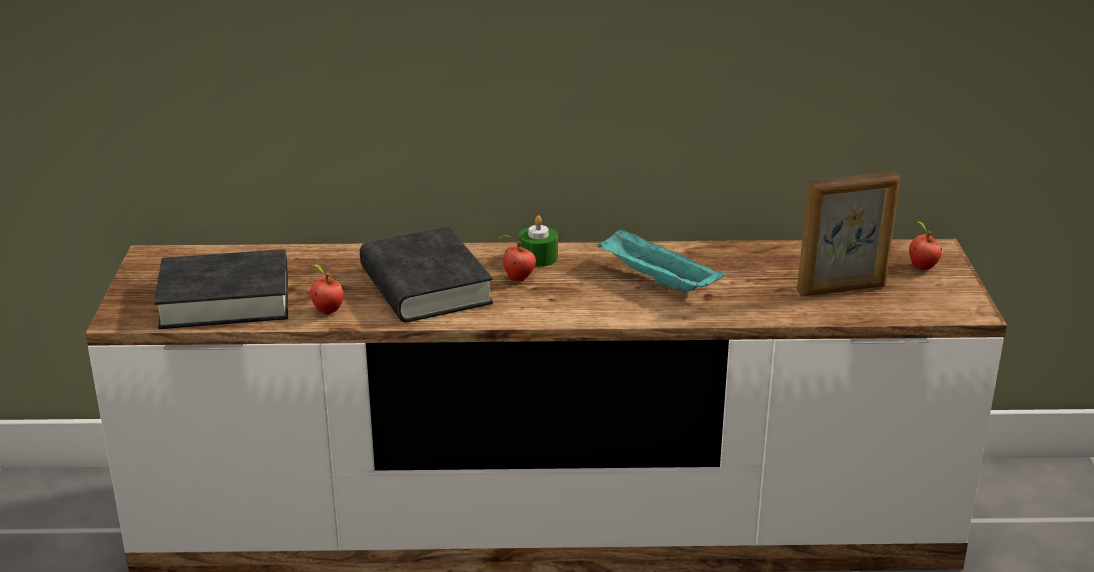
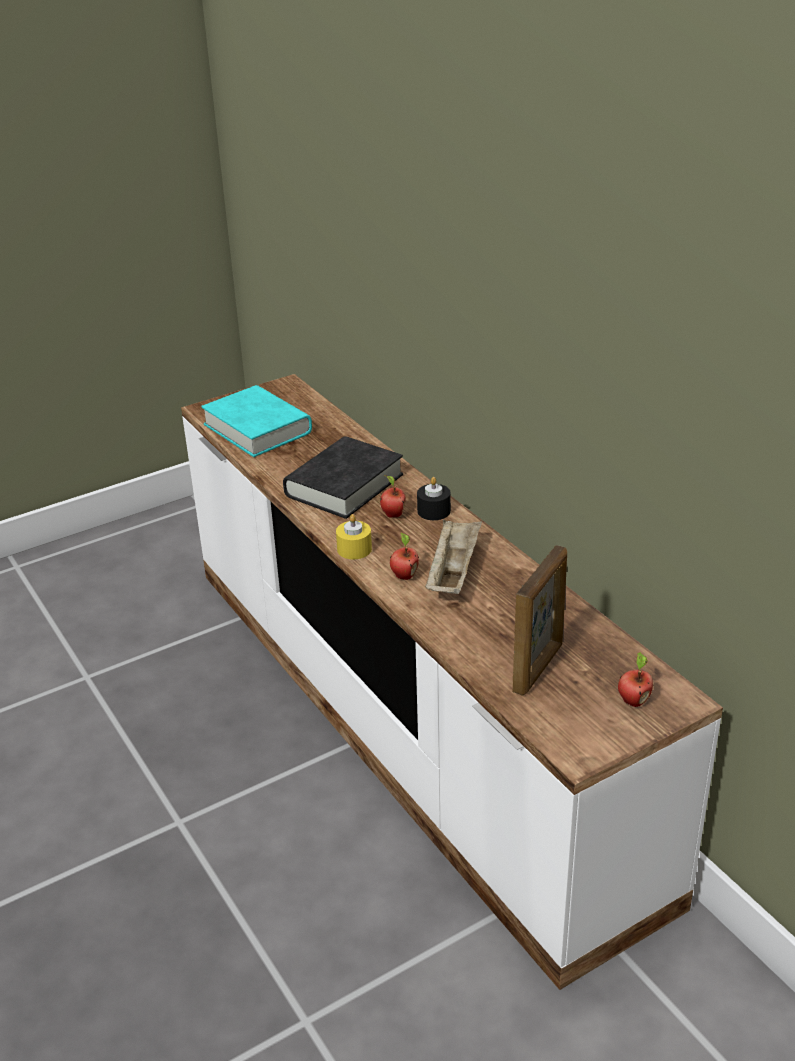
camera: 60 degrees right, 5 degrees up
(225, 300) = (257, 428): black book -> turquoise book
(326, 311) = (276, 465): apple -> apple (404, 575)
(538, 257) = (434, 511): green candle -> black candle
(555, 315) = (354, 549): none -> yellow candle
(655, 280) = (453, 572): turquoise tray -> beige tray
(842, 289) = (538, 668): picture frame -> picture frame turned 105 degrees counterclockwise

